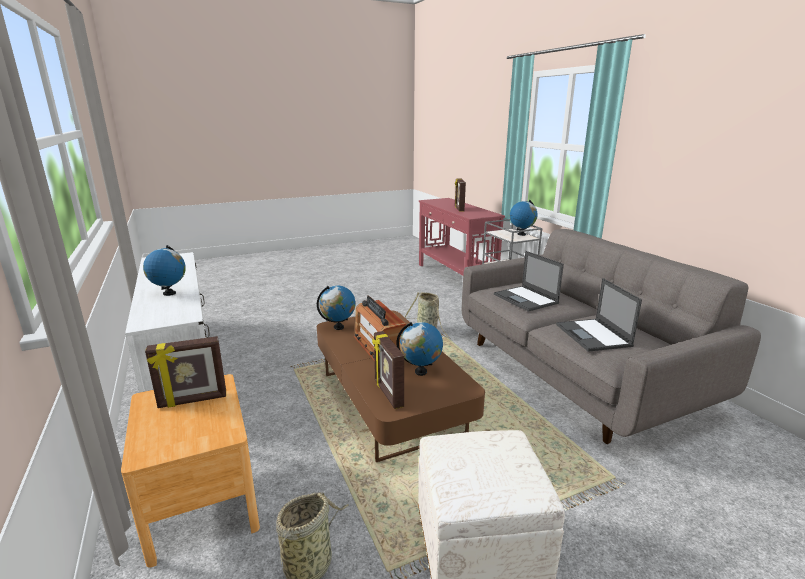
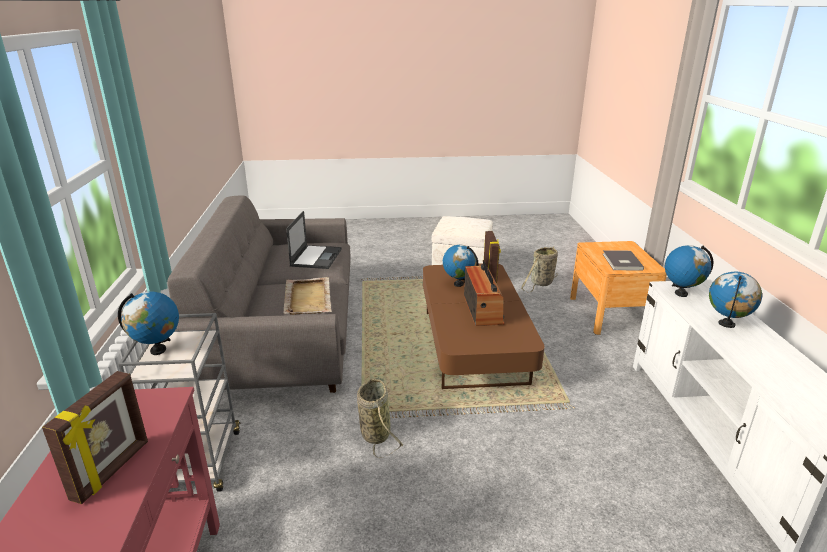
camera: 160 degrees left, 5 degrees up
(193, 401) = (621, 262): picture frame -> grey book
(338, 327) = (518, 339): globe -> globe (681, 293)
(526, 299) = (308, 297): laptop -> beige tray

